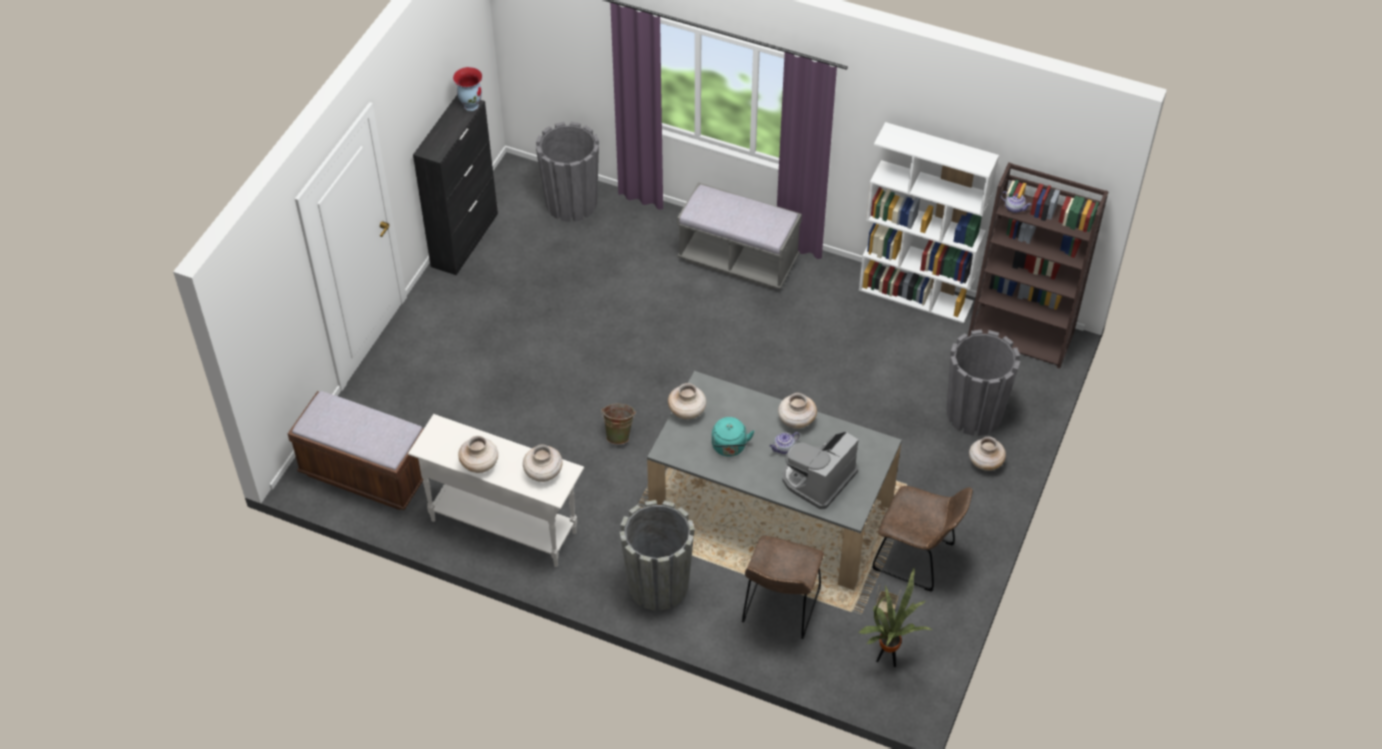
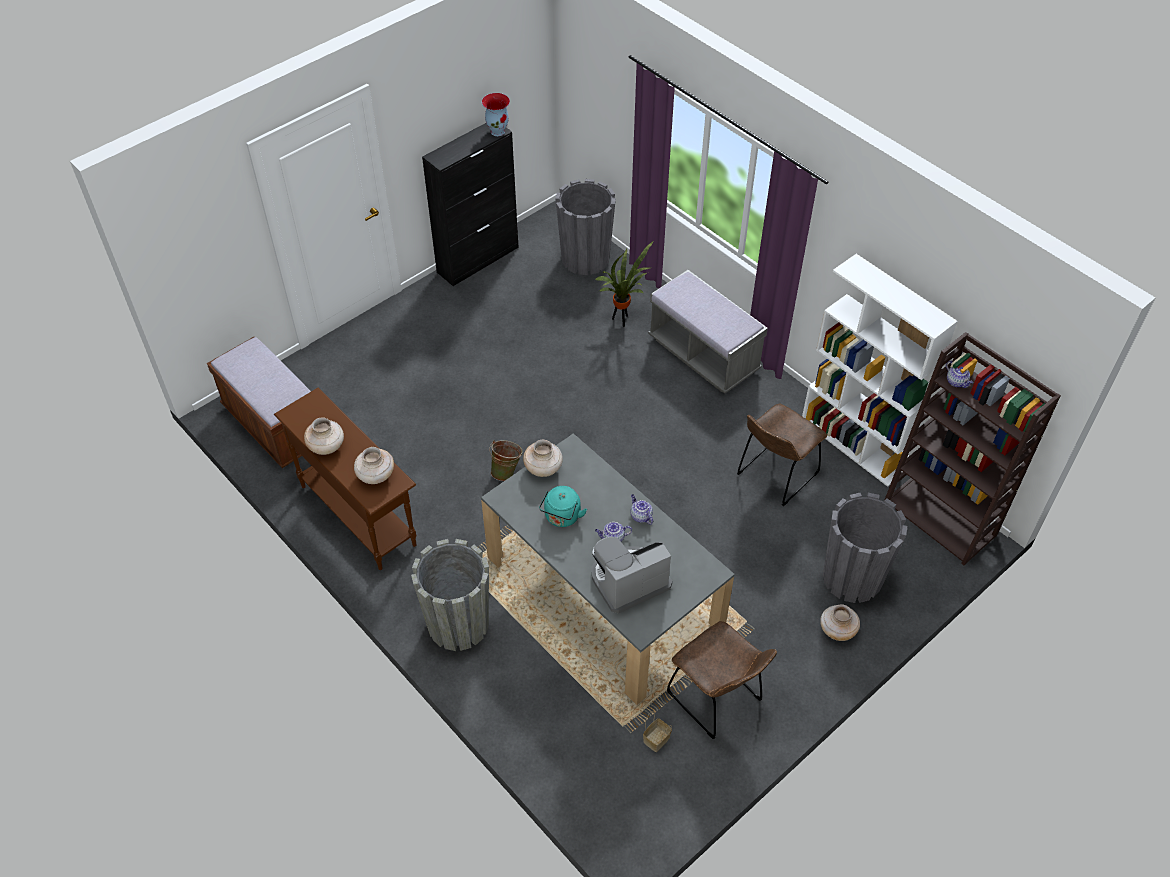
camera: 25 degrees right, 0 degrees up
(503, 525) = (358, 514): white console table -> brown console table
(780, 609) = (556, 694): brown chair -> brown chair (775, 476)
(796, 421) = (640, 516): beige vase -> teapot
(888, 658) = (632, 789): potted plant -> potted plant (622, 320)

